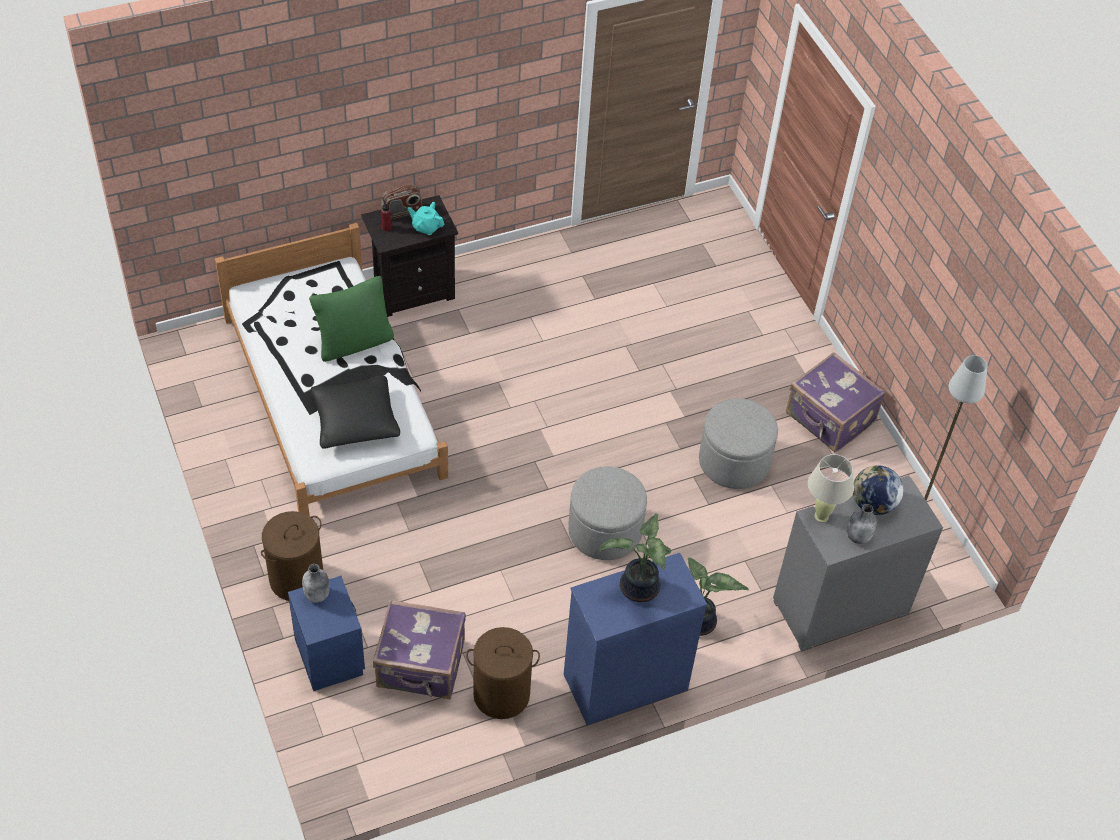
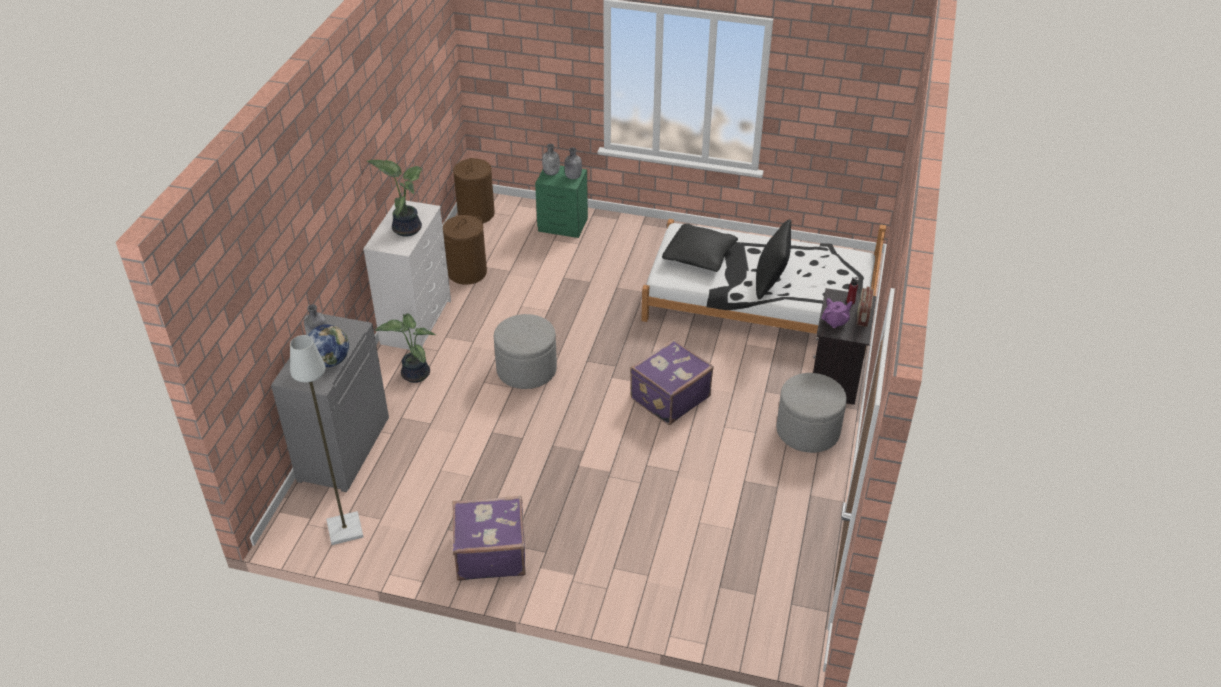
camera: 130 degrees right, 10 degrees down
(296, 579) = (627, 233): brown laundry basket -> brown laundry basket (476, 213)
(325, 623) = (551, 173): none -> grey bottle
(330, 655) = (563, 225): blue nightstand -> green nightstand
(354, 342) = (770, 282): green pillow -> black pillow
(421, 666) = (519, 252): purple suitcase -> purple suitcase (669, 397)
(426, 227) = (835, 321): turquoise teapot -> purple teapot
(624, 683) = (416, 321): blue dresser -> white dresser
(734, 461) = (512, 468): grey ottoman -> grey ottoman (808, 431)
(821, 516) = (353, 331): beige table lamp -> none

